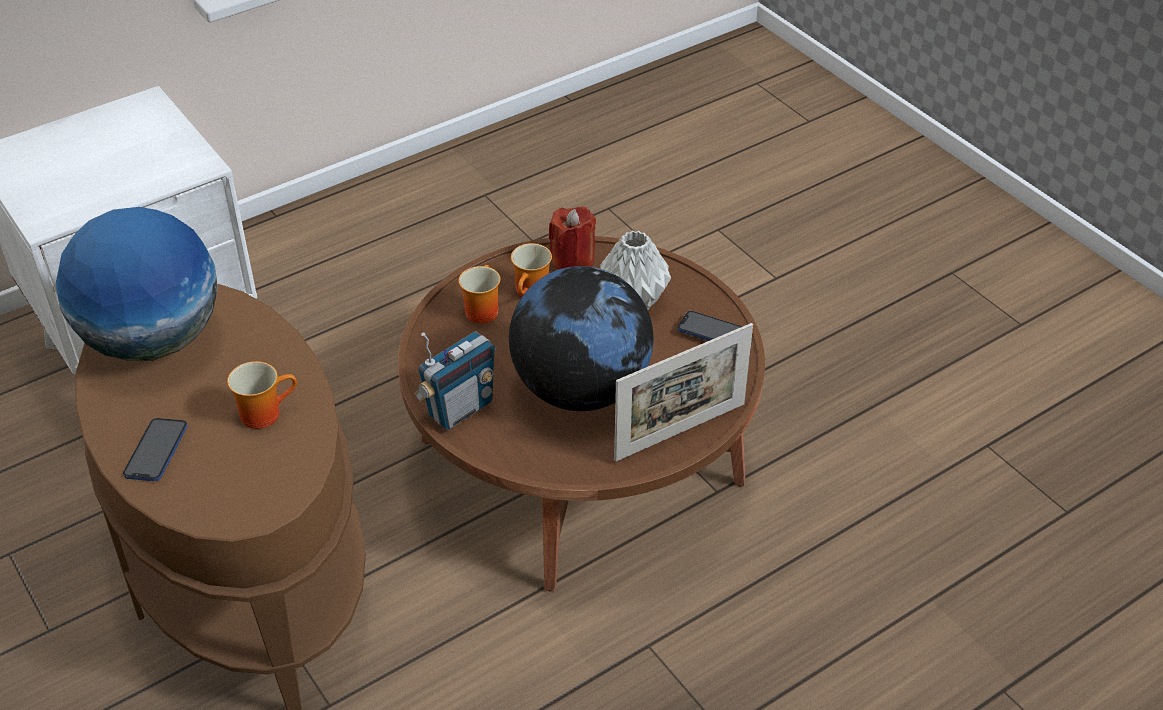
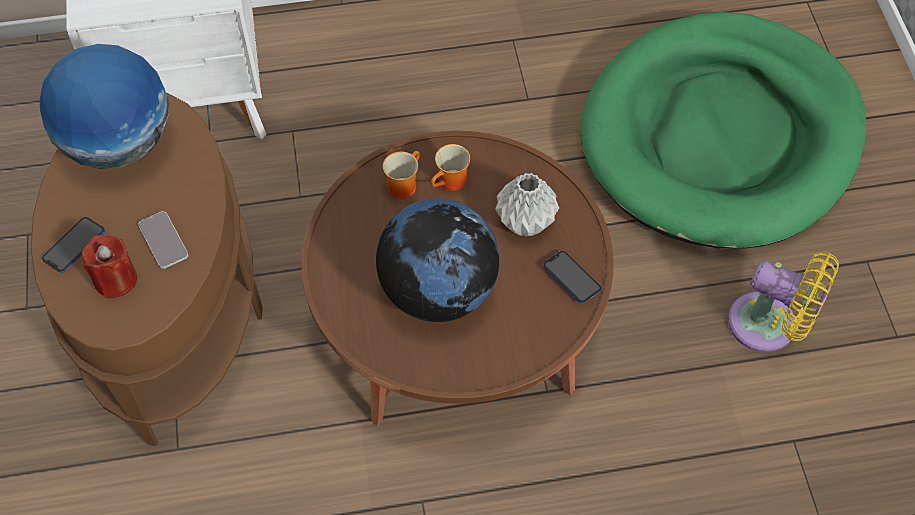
camera: 25 degrees right, 15 degrees up
(264, 411) = (163, 240): mug -> phone
(459, 409) = (337, 272): radio -> none
(572, 260) = (498, 164): red candle -> red candle (116, 279)
(680, 431) = (491, 362): picture frame -> none
(747, 213) = (720, 136): none -> green dog bed
(899, 356) = (769, 326): none -> yellow fan

